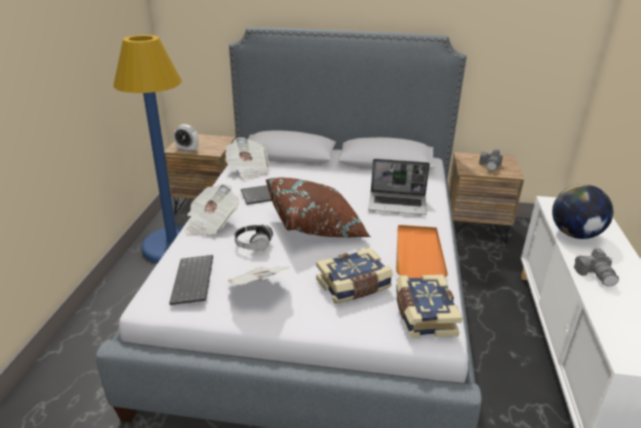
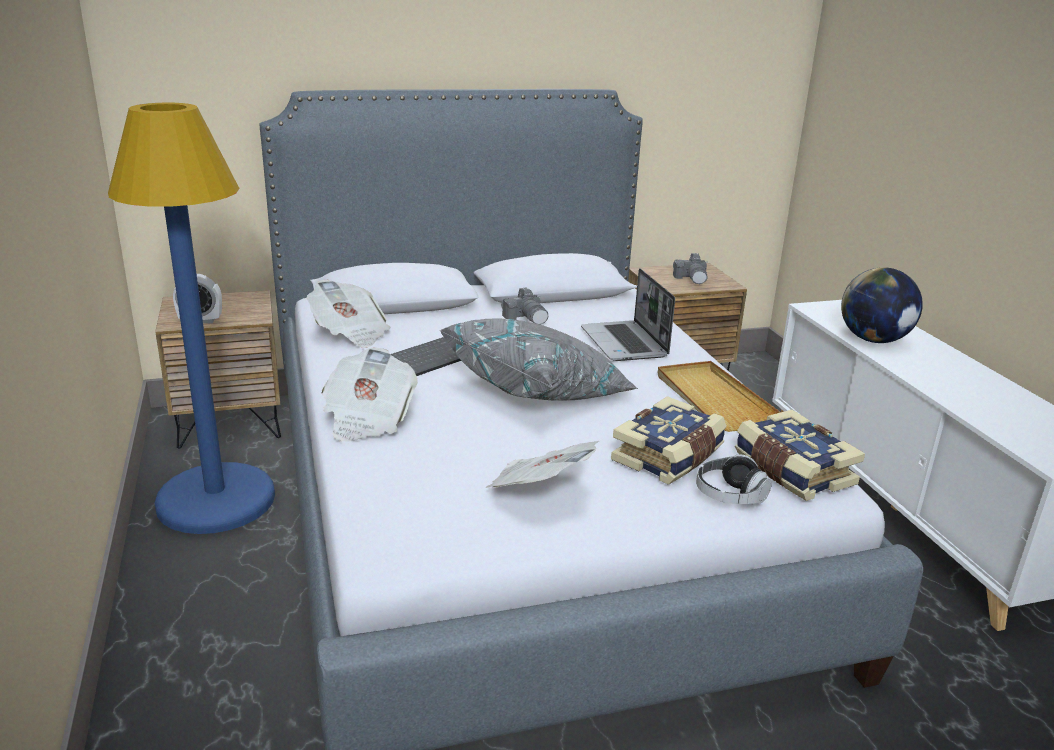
camera: 25 degrees left, 5 degrees down
(194, 281) = (429, 504): keyboard -> none
(253, 244) = (471, 433): headphones -> headphones (729, 495)
(316, 226) = (539, 391): brown pillow -> grey pillow
(398, 204) = (625, 343): laptop -> laptop turned 90 degrees clockwise
(418, 254) = (713, 399): orange tray -> beige tray
(596, 275) = (937, 380): camera -> camera (526, 318)

